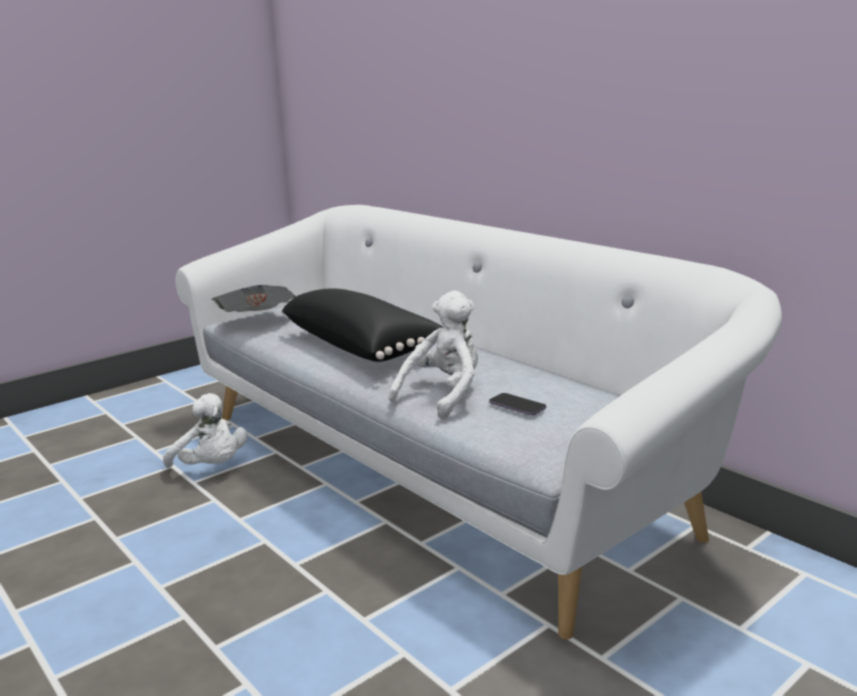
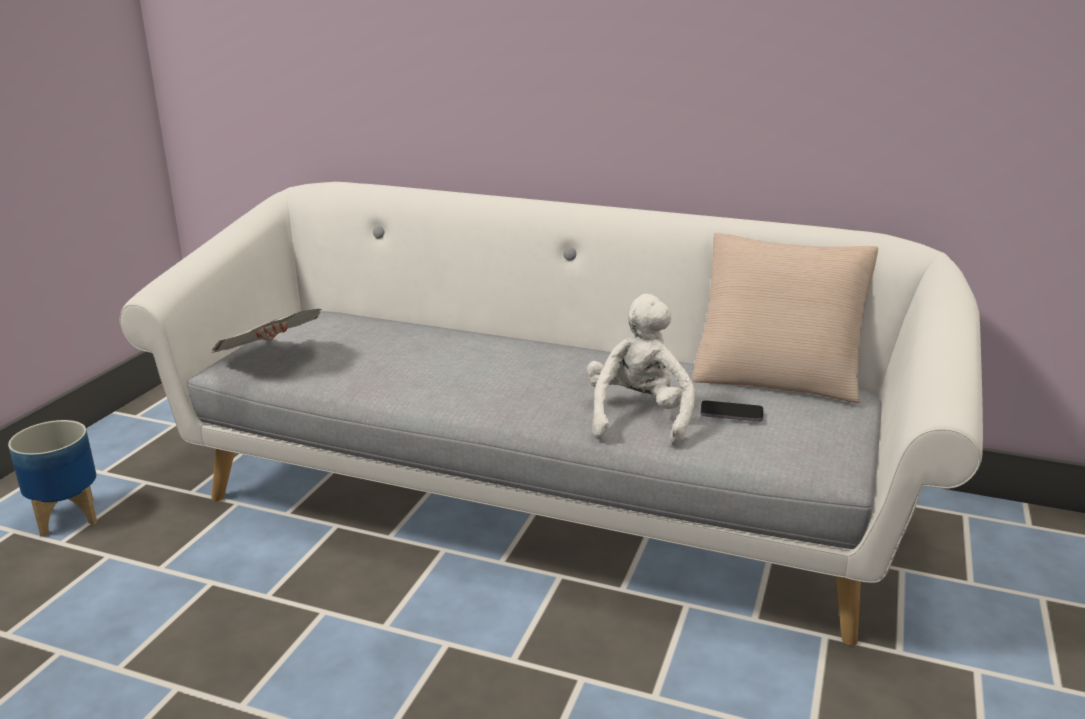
camera: 30 degrees left, 5 degrees up
(138, 411) = (67, 517): none -> planter
(211, 467) = (270, 569): white plush toy -> none
(363, 346) = (465, 371): black pillow -> none
(605, 388) = (777, 374): none -> beige pillow

